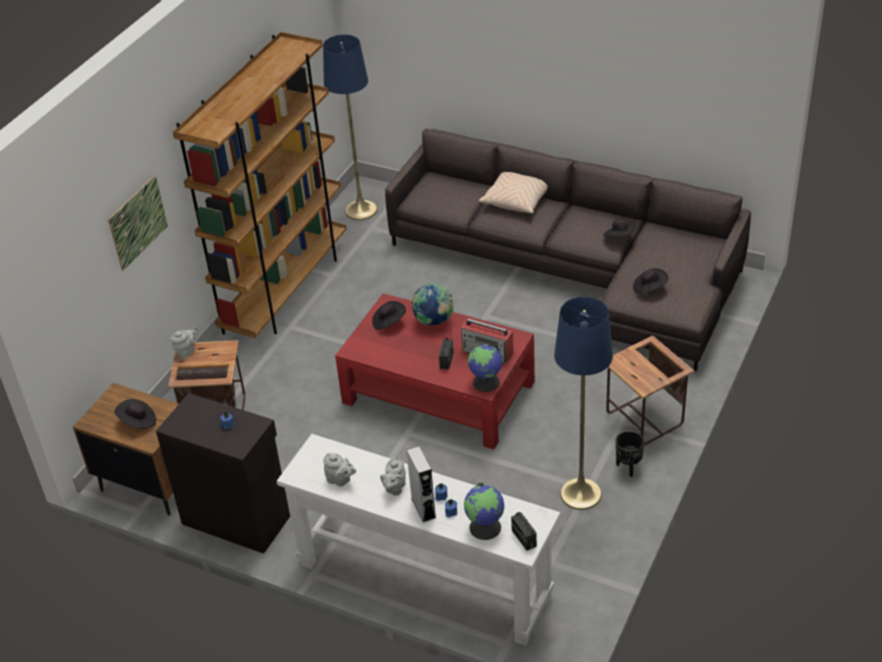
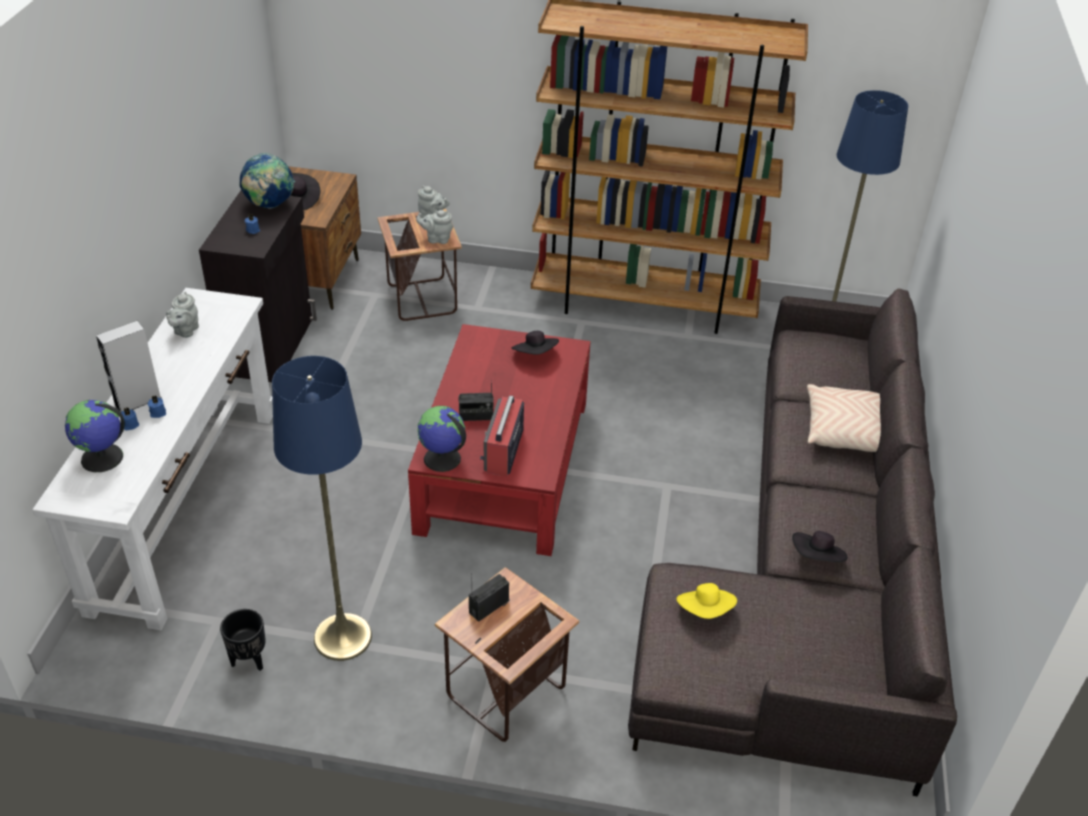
camera: 70 degrees right, 0 degrees up
(138, 222) = (466, 57): picture -> none
(394, 488) = (171, 373): grey teapot -> grey teapot (437, 239)
(434, 321) = (549, 393): globe -> globe (269, 205)
(523, 538) = (80, 495): radio -> radio (488, 606)
(628, 468) = (401, 685): black planter -> black planter (248, 660)
(649, 288) = (705, 611): black hat -> yellow hat

